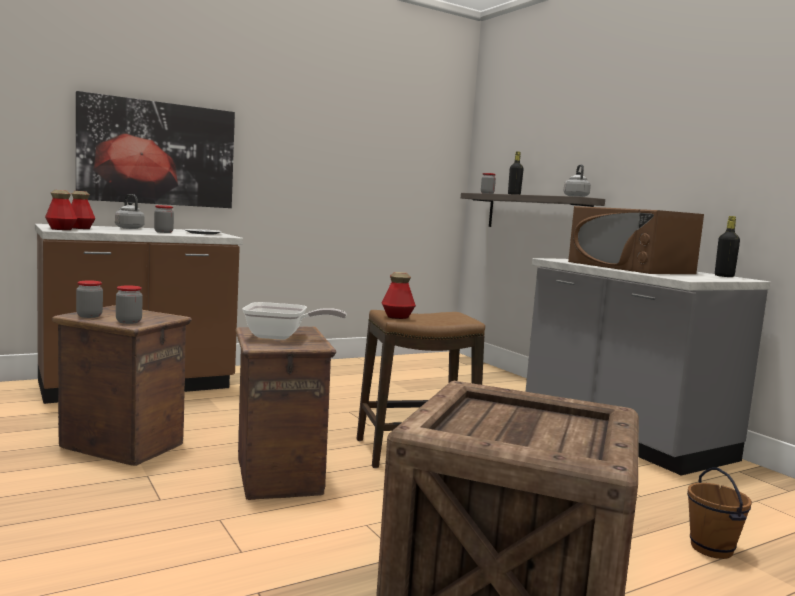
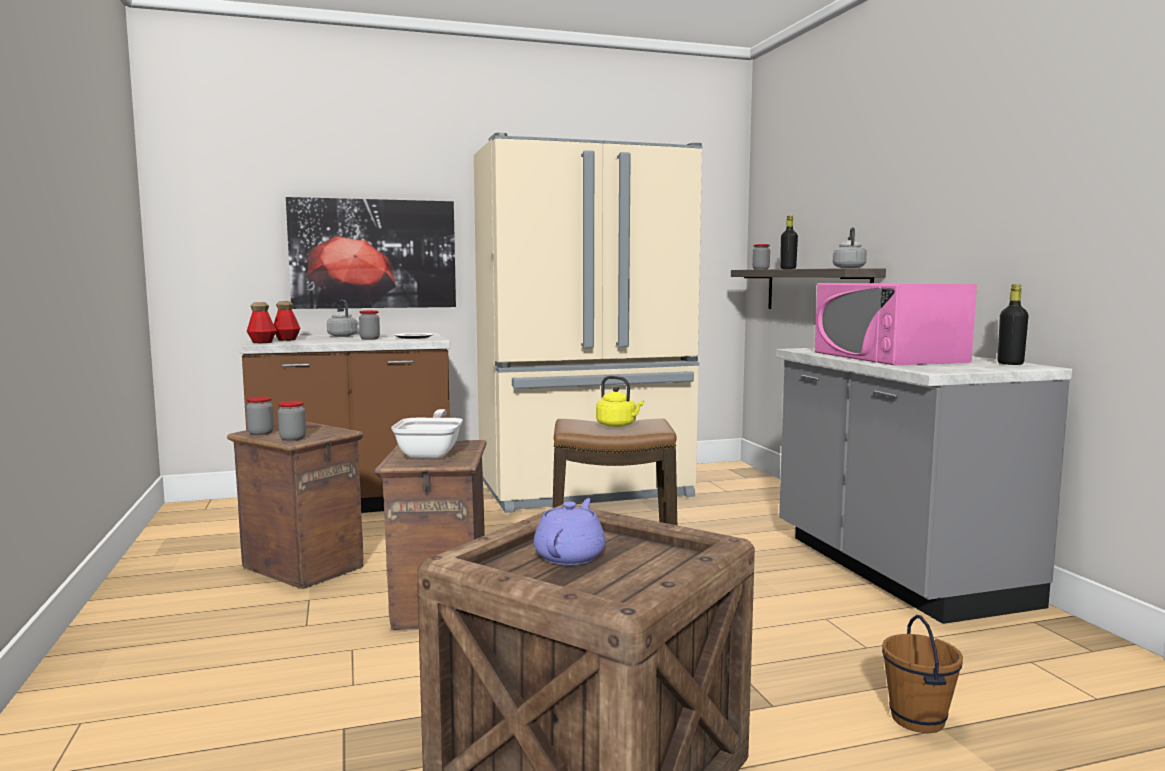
camera: 15 degrees right, 0 degrees up
(281, 337) = (431, 453): frying pan -> frying pan turned 105 degrees counterclockwise
(343, 374) = (586, 490): none -> beige fridge
(397, 317) = (574, 427): bottle -> none
(429, 316) = (618, 425): none -> yellow kettle
(501, 424) = (570, 556): none -> purple teapot
(629, 267) = (888, 357): brown microwave -> pink microwave

